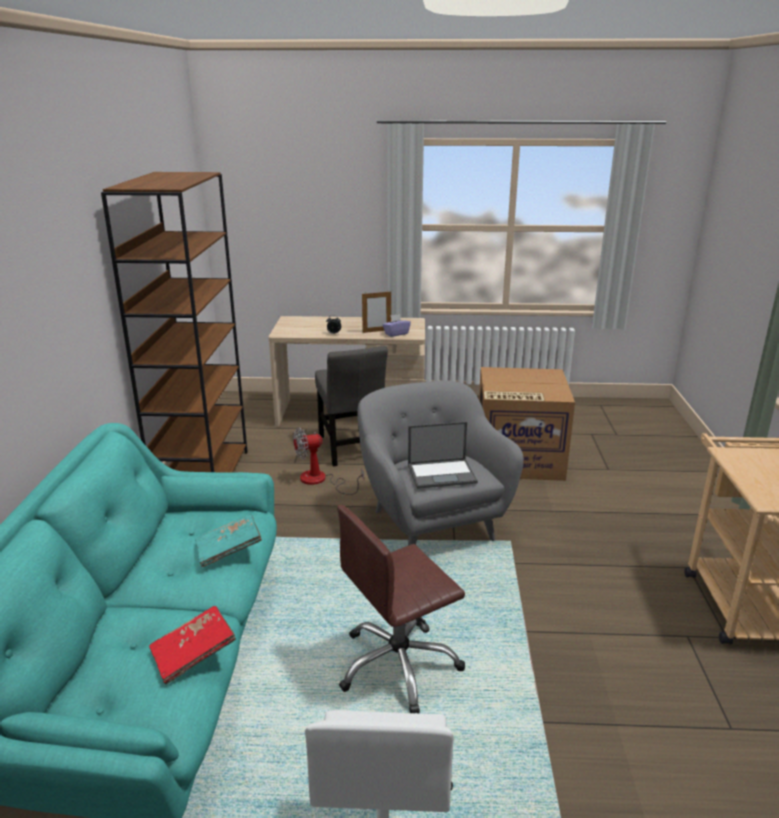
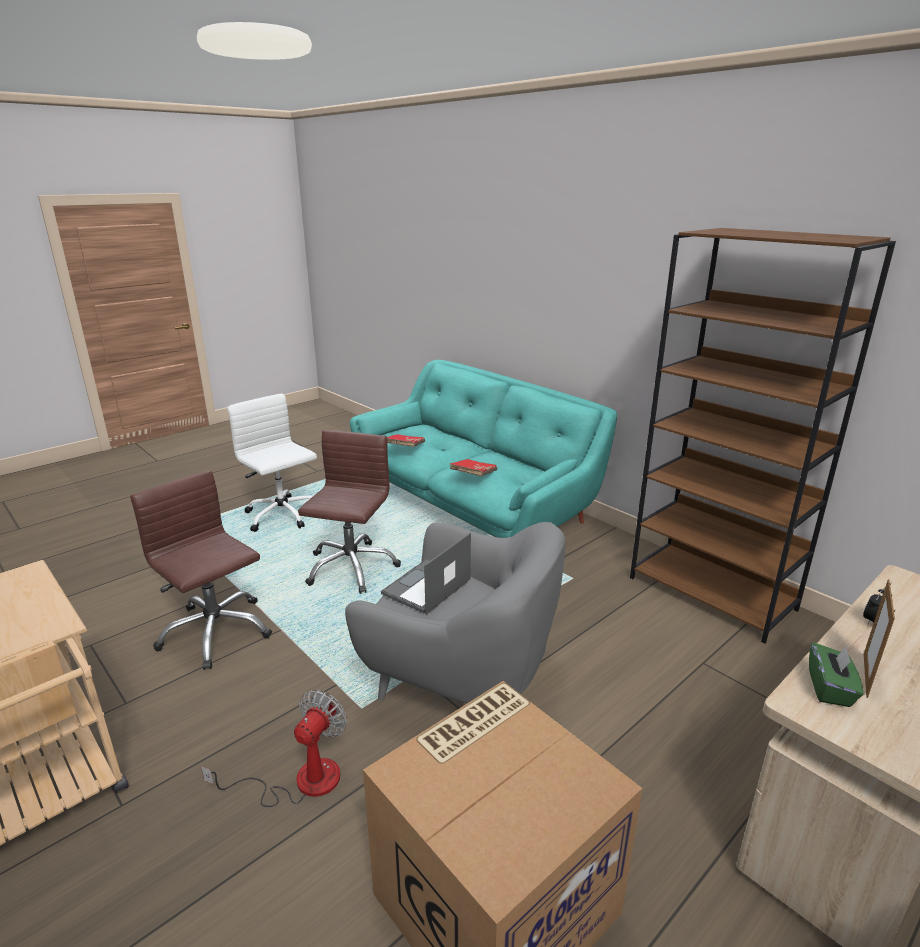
camera: 135 degrees right, 0 degrees up
(229, 549) = (473, 475): turquoise book -> red book
(321, 481) = (635, 658): fan -> fan (301, 781)
(350, 449) = (705, 728): grey chair -> none
(396, 333) = (830, 688): purple tissue box -> green tissue box
(589, 665) = (215, 632): none -> brown office chair

